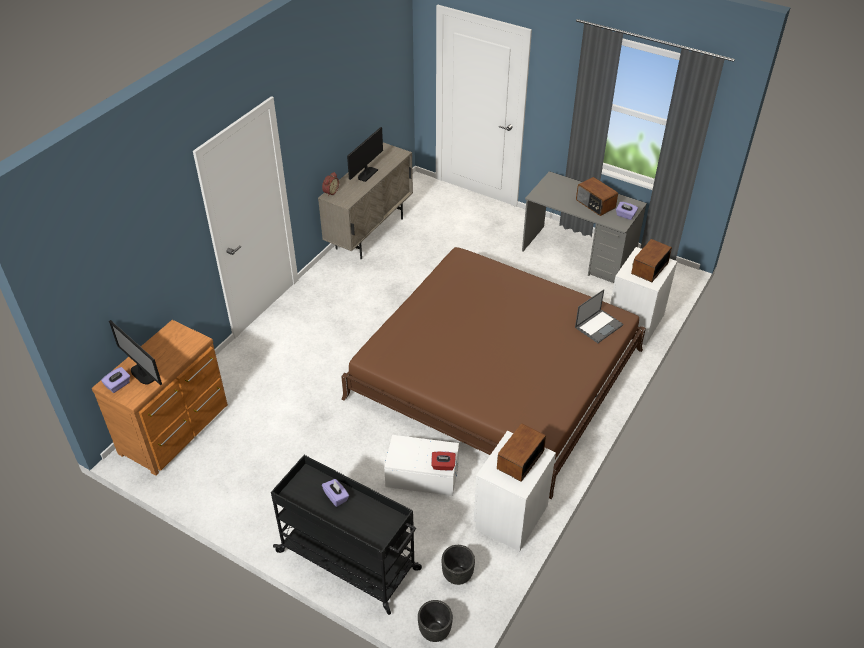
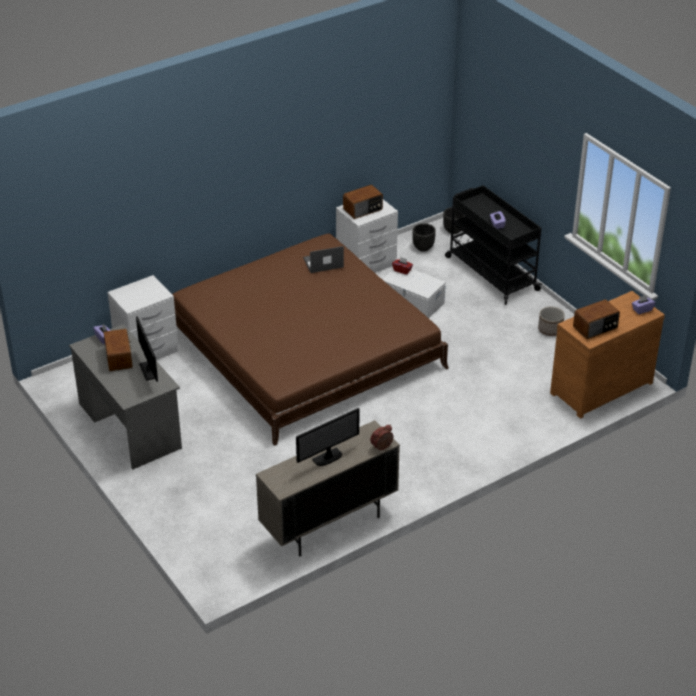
camera: 155 degrees left, 5 degrees down
(142, 374) = (621, 312): monitor -> monitor (149, 371)
(247, 490) = (550, 330): none -> planter
(599, 326) = (214, 293): laptop -> laptop (323, 263)
(649, 268) = (138, 293): radio -> radio (595, 328)

